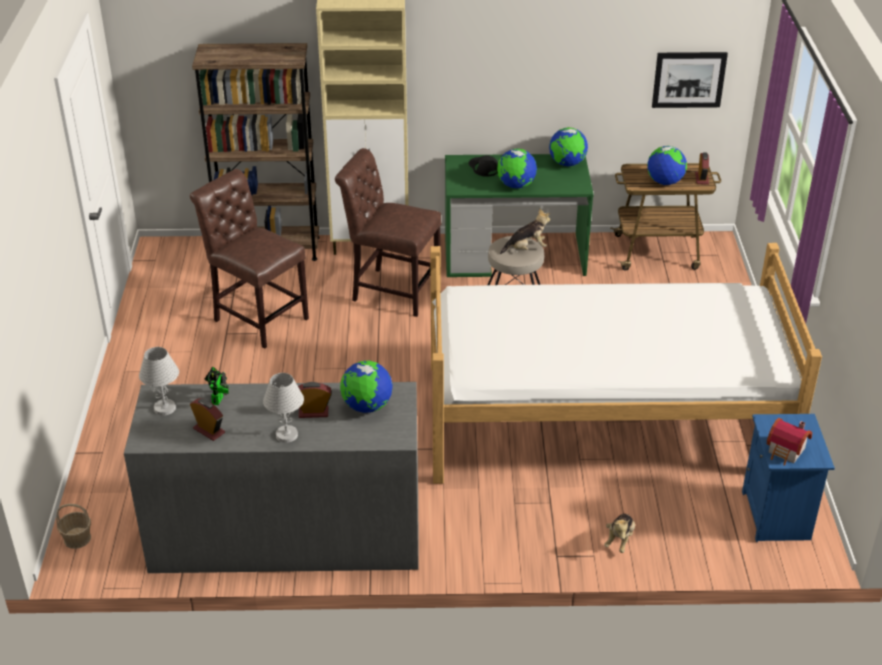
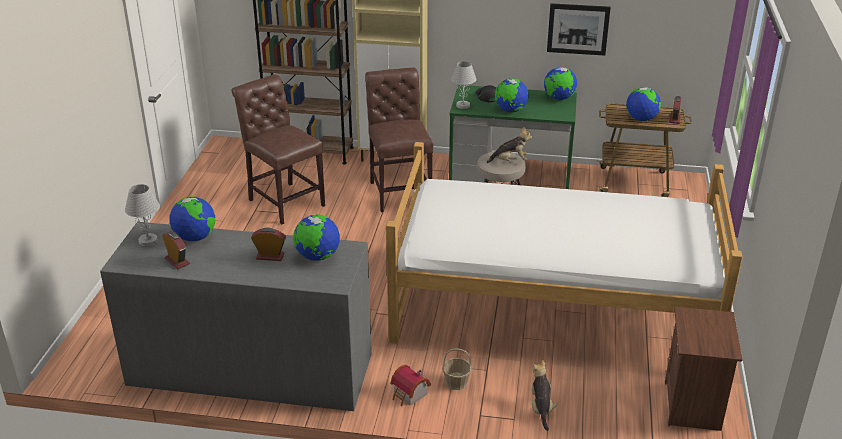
camera: 10 degrees right, 5 degrees down
(77, 538) = (78, 351): basket -> basket (456, 381)
(218, 398) = (195, 238): toy robot -> globe
(286, 435) = (240, 271): white table lamp -> white table lamp (462, 105)
(391, 290) = (400, 191): brown chair -> brown chair turned 45 degrees clockwise
(619, 540) = (541, 408): plush toy -> plush toy turned 150 degrees clockwise
(689, 79) = (669, 32): picture -> picture (578, 29)
(777, 516) = (693, 406): blue nightstand -> brown nightstand
(786, 452) = (699, 341): toy house -> toy house (409, 395)

